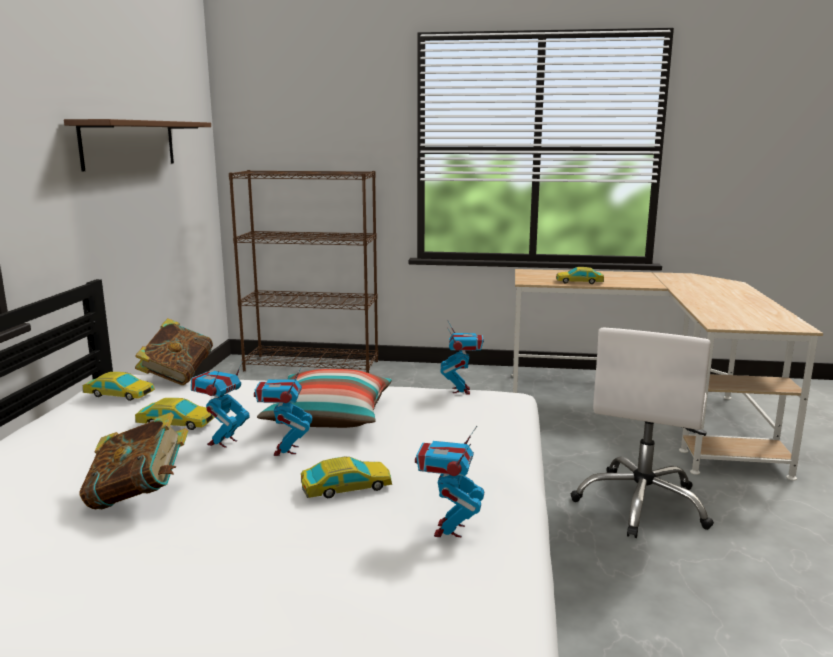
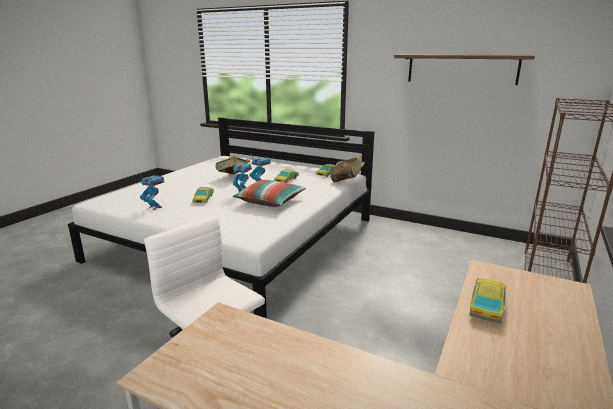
camera: 110 degrees right, 5 degrees up
(461, 390) = (275, 231): toy robot -> none

